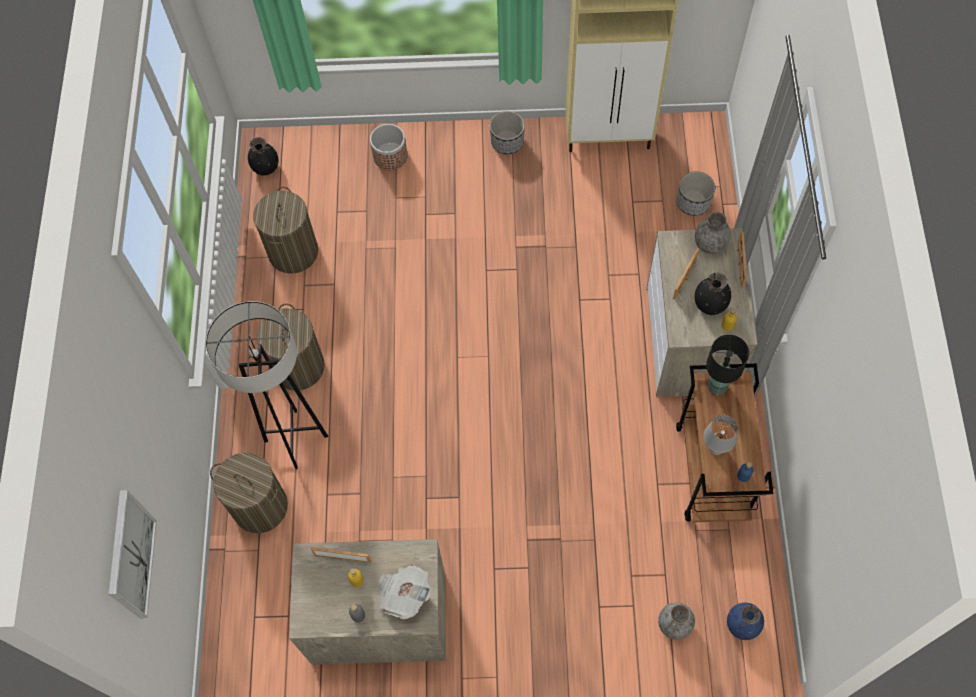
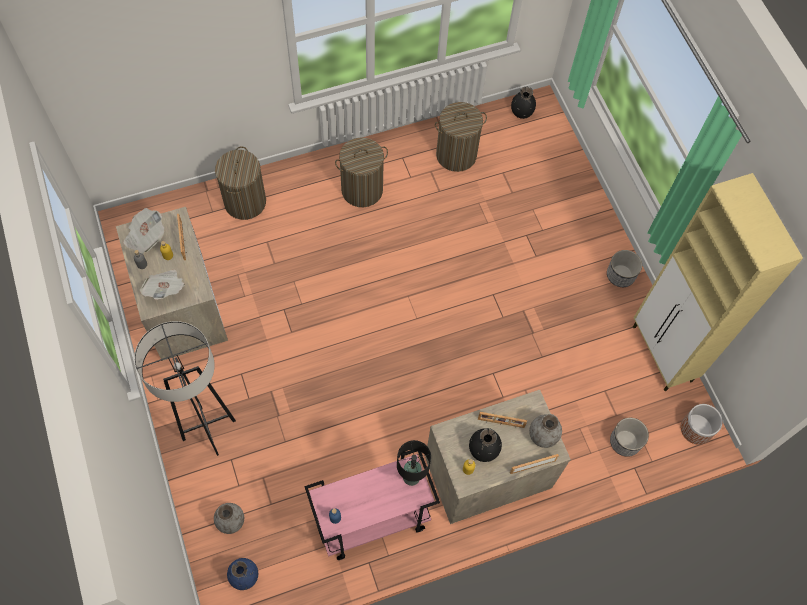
camera: 65 degrees right, 0 degrees up
(130, 555) = (107, 82): picture -> none
(296, 438) = (304, 207): grey floor lamp -> grey floor lamp (209, 430)
(320, 603) = (145, 237): none -> newspaper
(390, 156) = (569, 194): planter -> planter (696, 429)
(712, 472) = (371, 521): brown cart -> pink cart
(716, 448) = (353, 489): grey table lamp -> none

